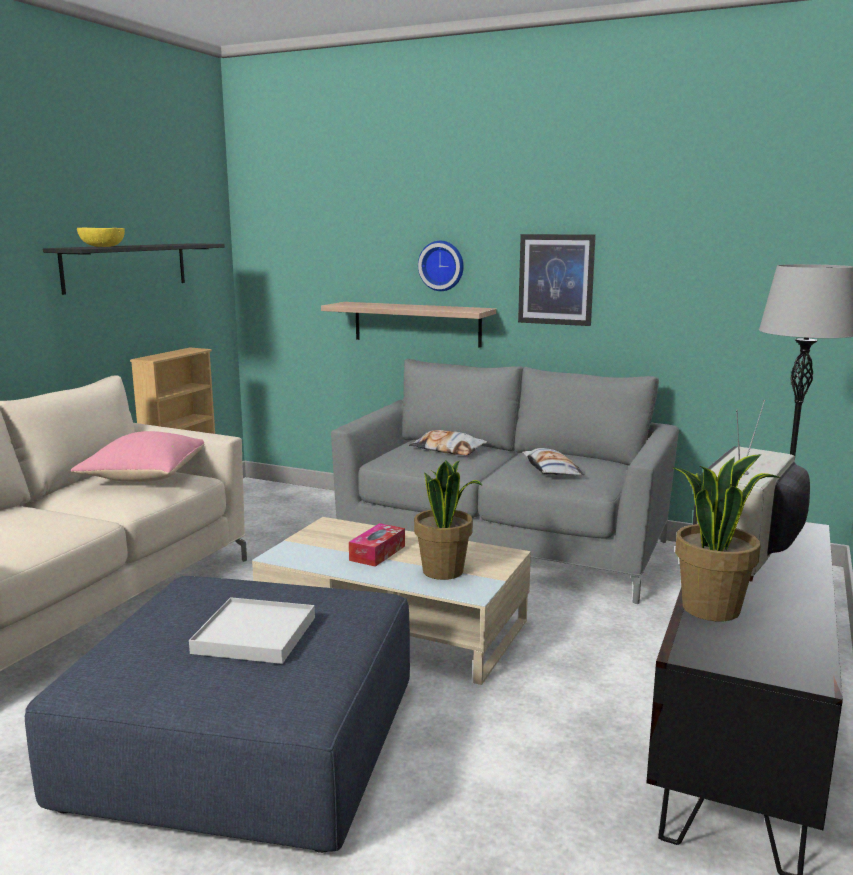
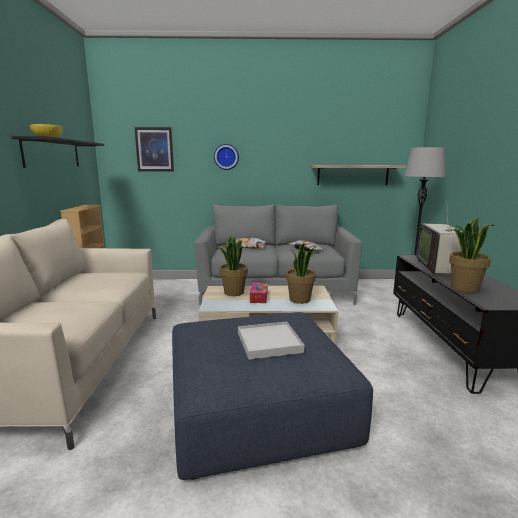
camera: 25 degrees left, 0 degrees up
(145, 477) = (103, 276): pink pillow -> none
(347, 537) = (233, 292): none -> potted plant
(417, 324) = (213, 187): shelf -> shelf (352, 175)
(556, 279) = (285, 162): picture -> picture (154, 149)

